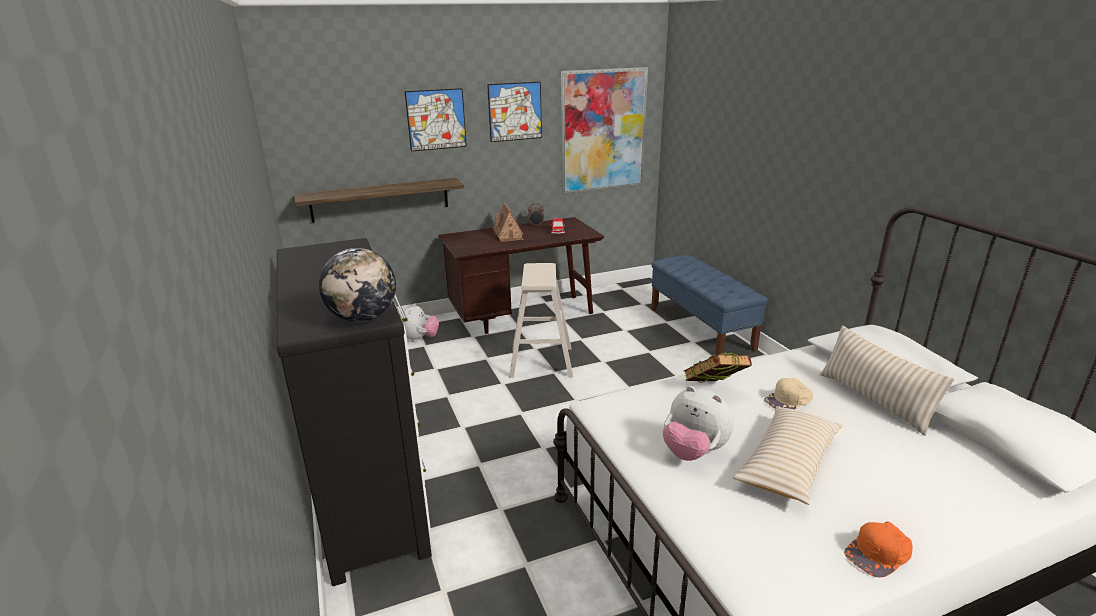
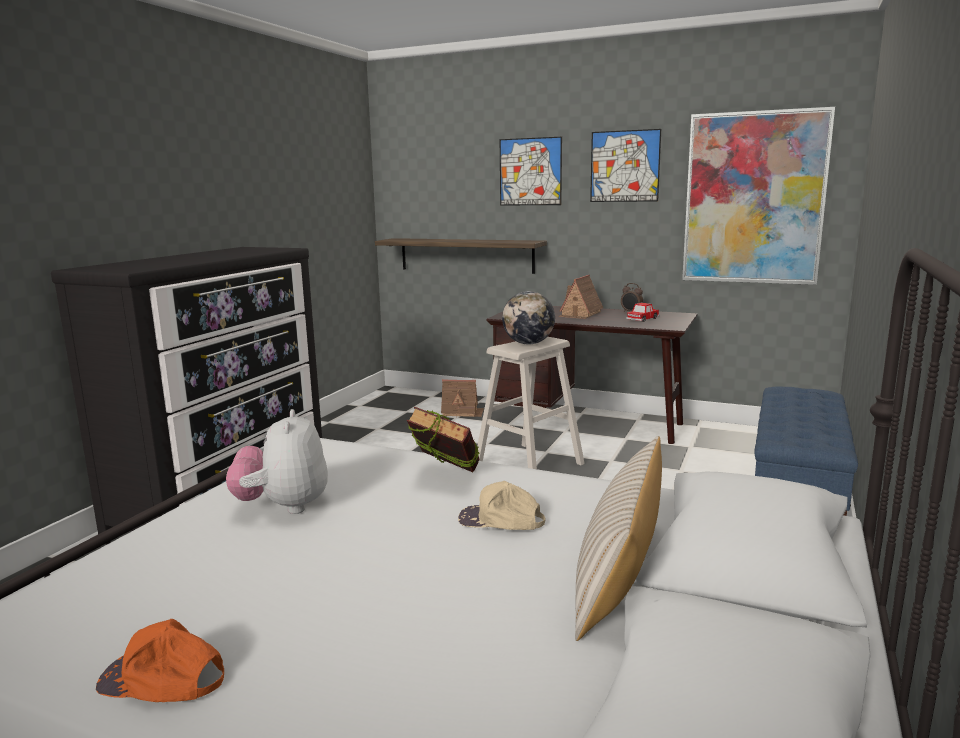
camera: 45 degrees right, 10 degrees down
(363, 318) = (125, 269): globe -> globe (528, 343)
(420, 339) = (462, 412): plush toy -> toy house
(788, 463) = (329, 561): beige pillow -> none

